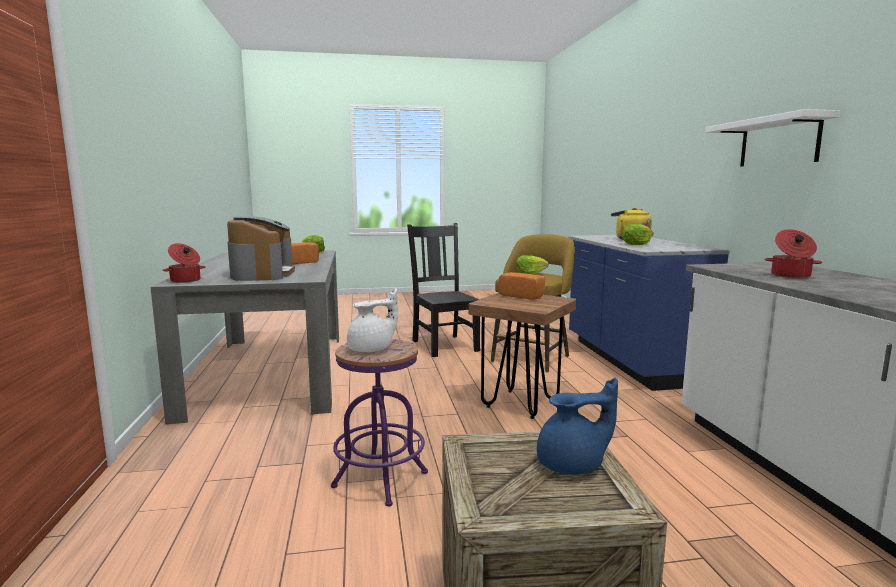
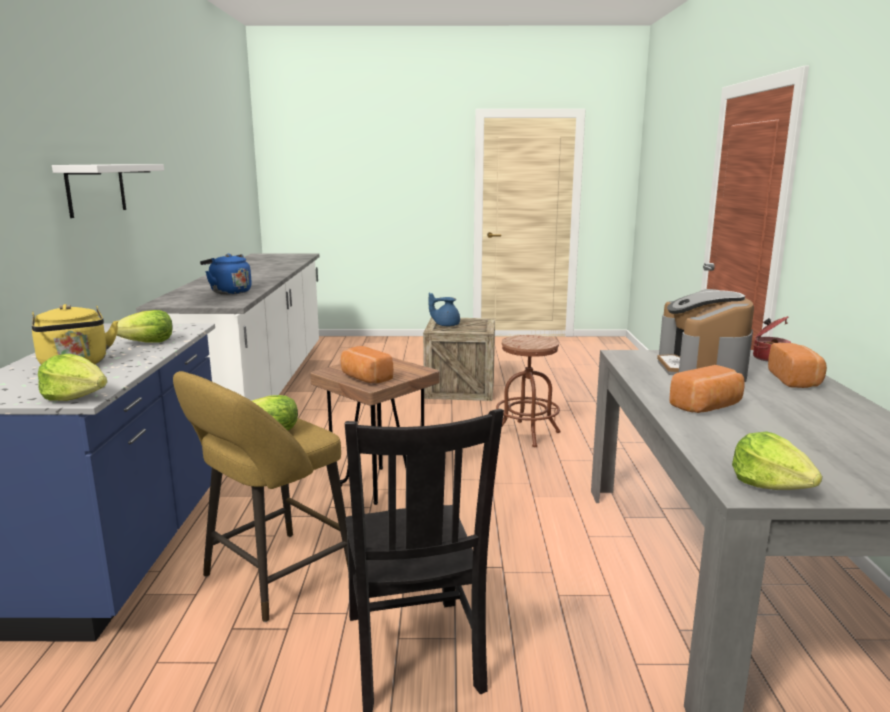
camera: 170 degrees left, 5 degrees up
(209, 271) = (795, 380): none -> bread
(372, 349) = (533, 341): white teapot -> none
(380, 479) = (526, 434): purple stool -> brown stool
(585, 236) = (75, 397): none -> lettuce
(790, 276) = (229, 292): cooking pot -> blue kettle

